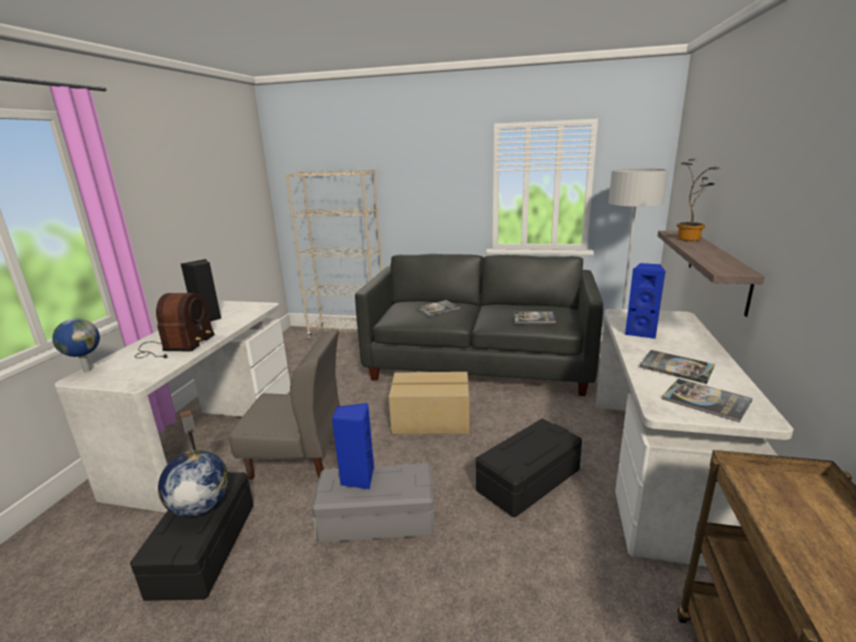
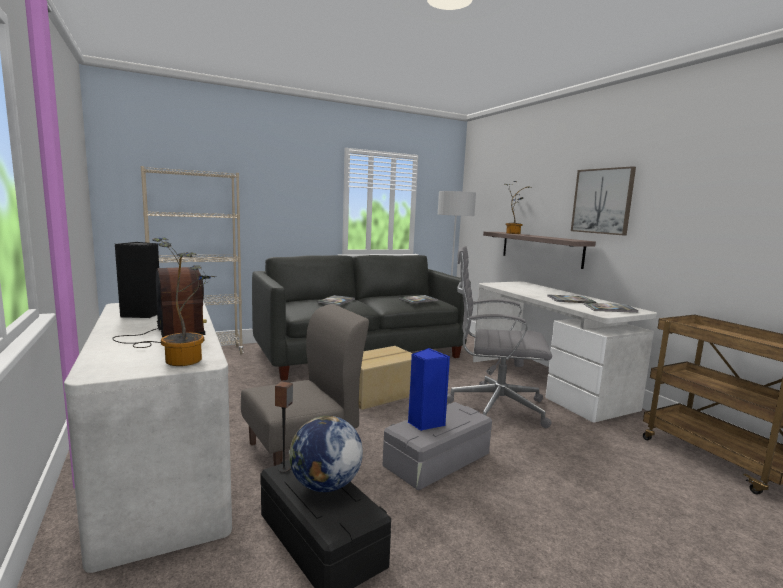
camera: 40 degrees left, 10 degrees down
(87, 370) = (89, 367): globe -> none
(137, 376) = (188, 359): none -> potted plant
(528, 479) = (494, 407): black storage box -> grey office chair
(641, 332) = (522, 290): blue speaker -> none
(782, 207) = (602, 201): none -> picture

